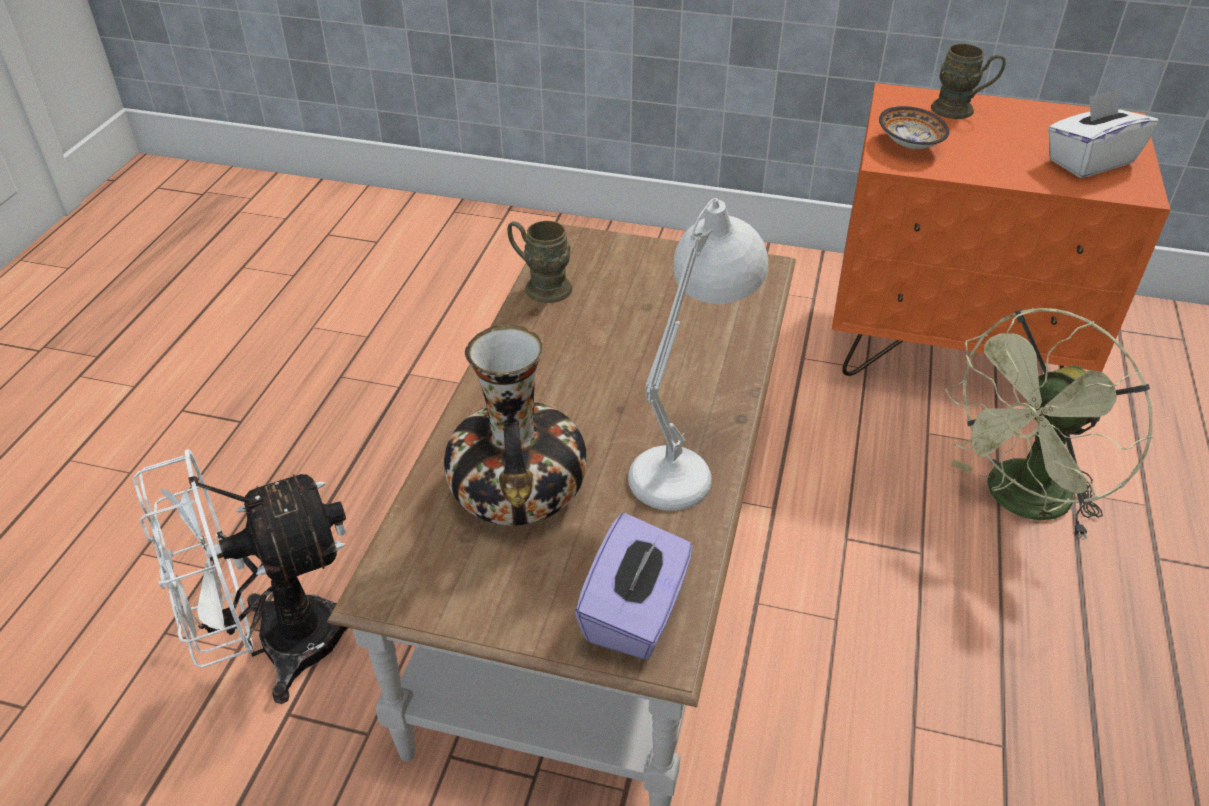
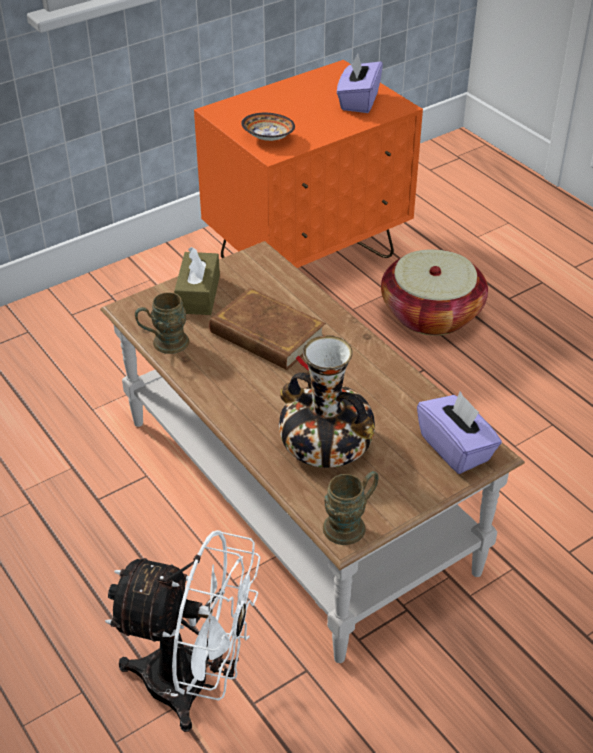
camera: 50 degrees left, 0 degrees up
(278, 647) = (194, 683): white fan -> white fan turned 90 degrees counterclockwise
(641, 344) = (267, 336): none -> brown book
(643, 264) = (198, 294): none -> brown tissue box
(689, 458) = (375, 370): white table lamp -> none
(961, 110) = (261, 103): brown mug -> brown mug (351, 524)
(1019, 502) = (431, 314): green fan -> basket
(1089, 161) = (358, 101): white tissue box -> purple tissue box

